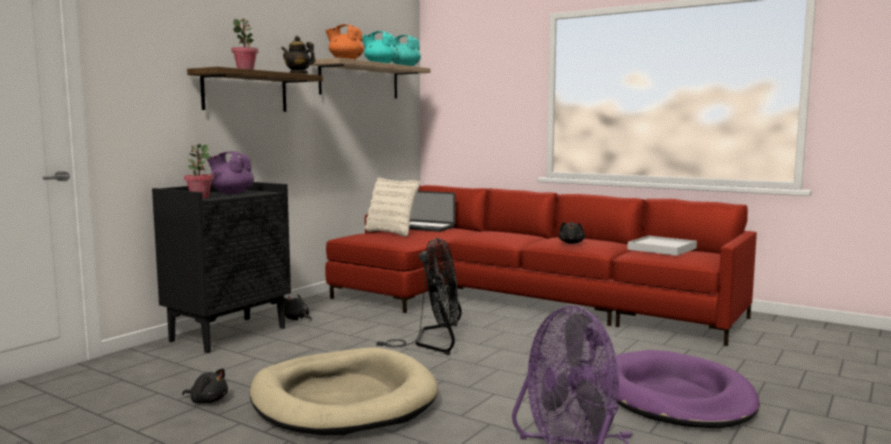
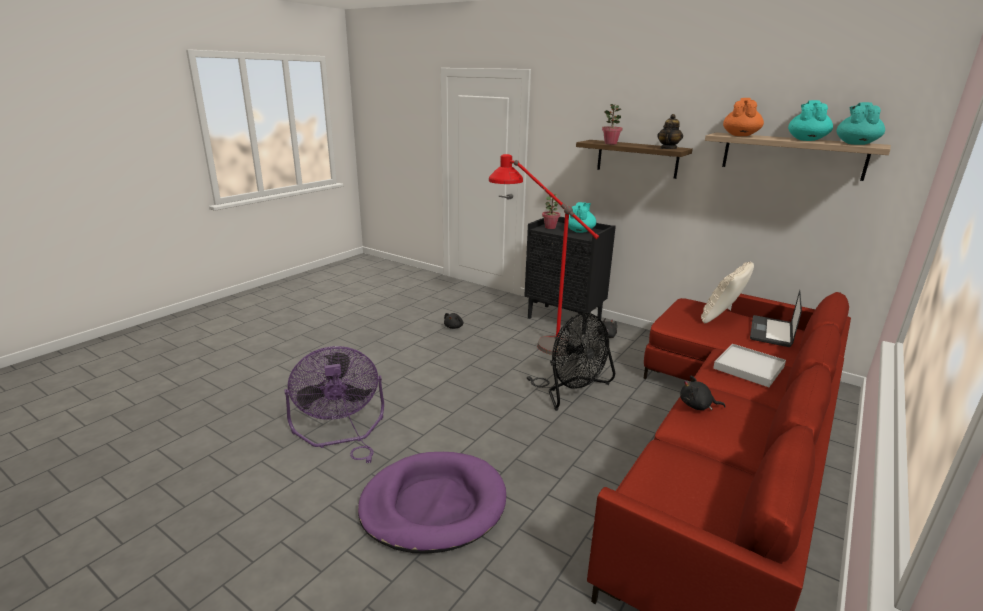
camera: 90 degrees right, 15 degrees up
(231, 193) = (580, 231): purple teapot -> turquoise teapot
(282, 351) = (533, 337): none -> red floor lamp
(343, 399) = (451, 361): beige dog bed -> none
(432, 339) = (569, 390): black fan -> black fan turned 45 degrees counterclockwise
(662, 249) = (696, 475): white tray -> white tray (748, 368)

